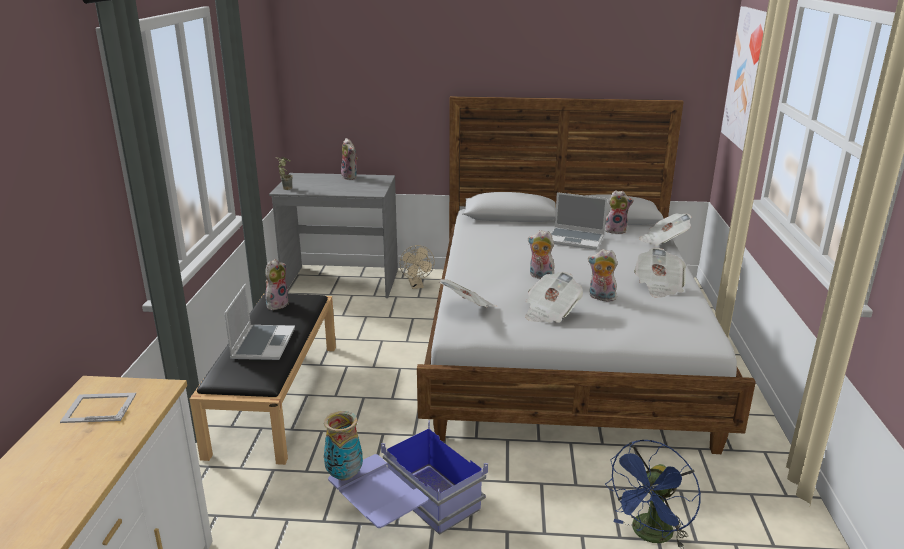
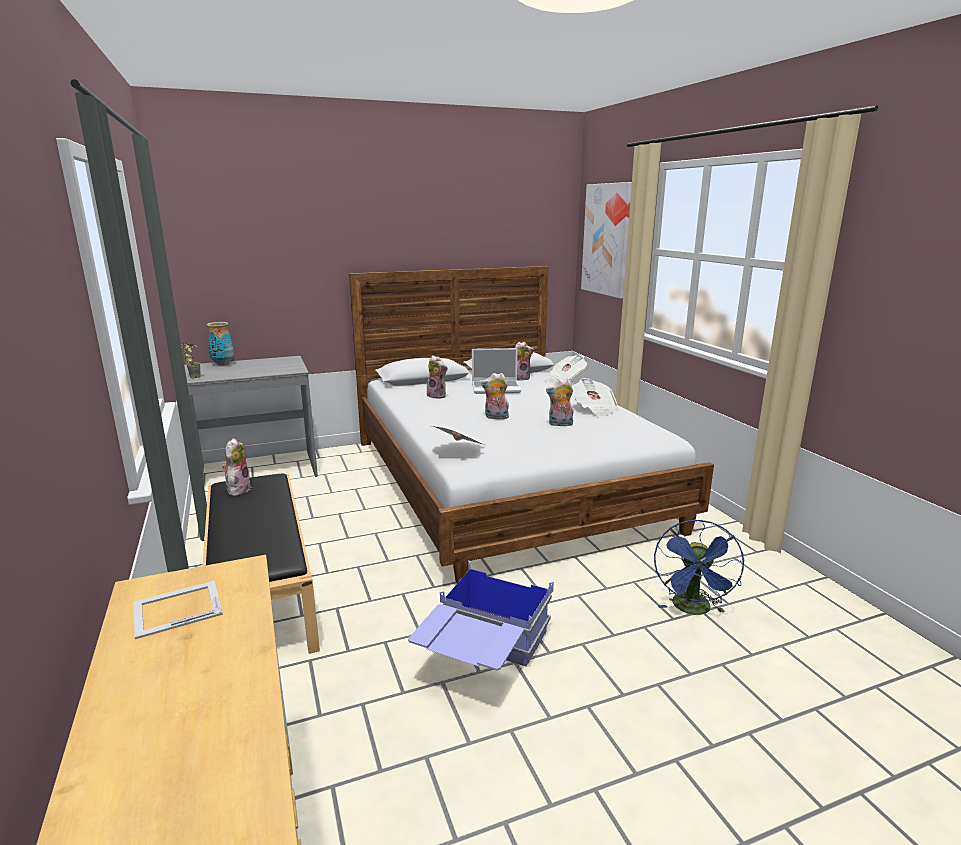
camera: 25 degrees left, 5 degrees down
(262, 343) = (253, 527): laptop -> none
(344, 475) = (423, 632): vase -> vase (223, 364)
(351, 177) = (256, 361): plush toy -> plush toy (437, 396)
(417, 286) = (339, 461): beige fan -> none
(550, 312) = (532, 441): newspaper -> none

